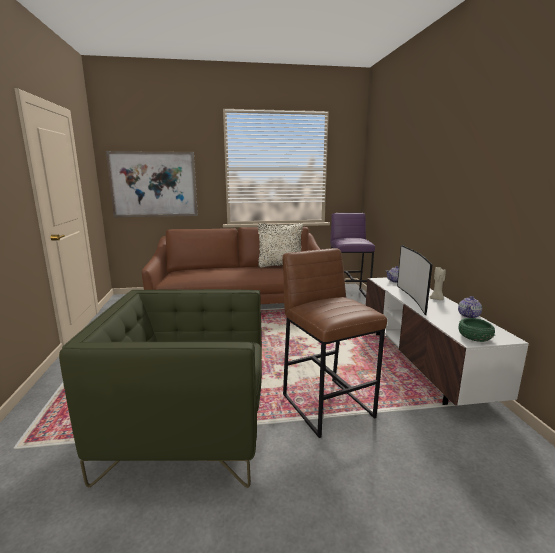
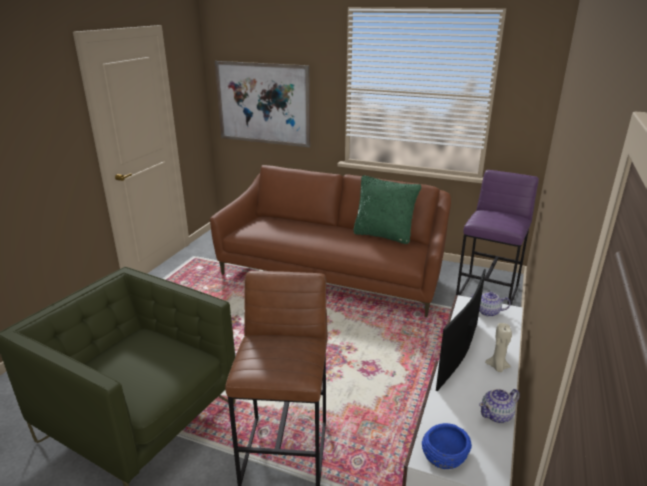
camera: 30 degrees right, 10 degrees up
(280, 266) = (383, 237): beige pillow -> green pillow
(474, 337) = (444, 454): green bowl -> blue bowl

